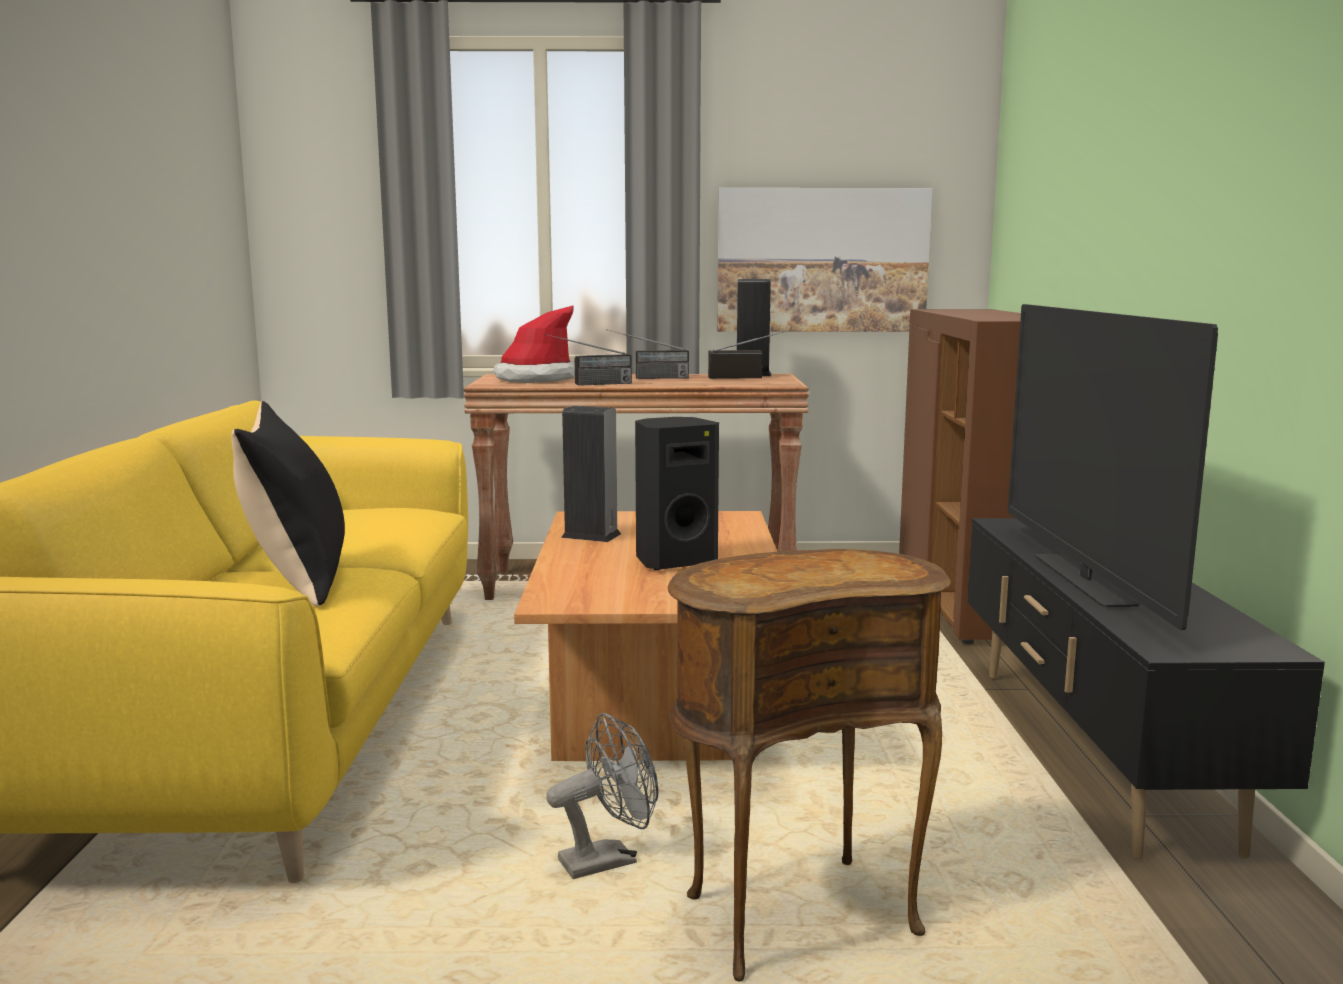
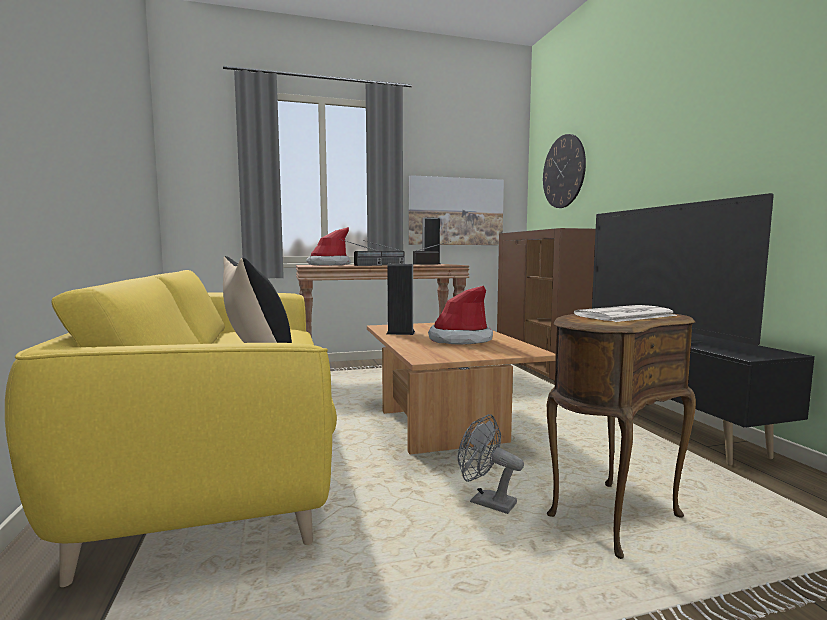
camera: 15 degrees left, 5 degrees down
(608, 859) = (486, 502): grey fan -> grey fan turned 105 degrees counterclockwise
(674, 561) = (460, 340): black speaker -> hat
(817, 569) = (625, 315): none -> newspaper
(1041, 179) = (563, 171): none -> wall clock

